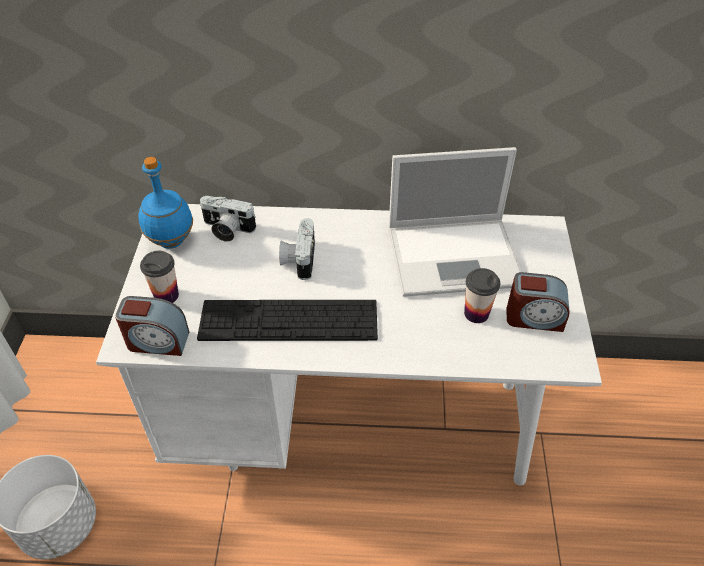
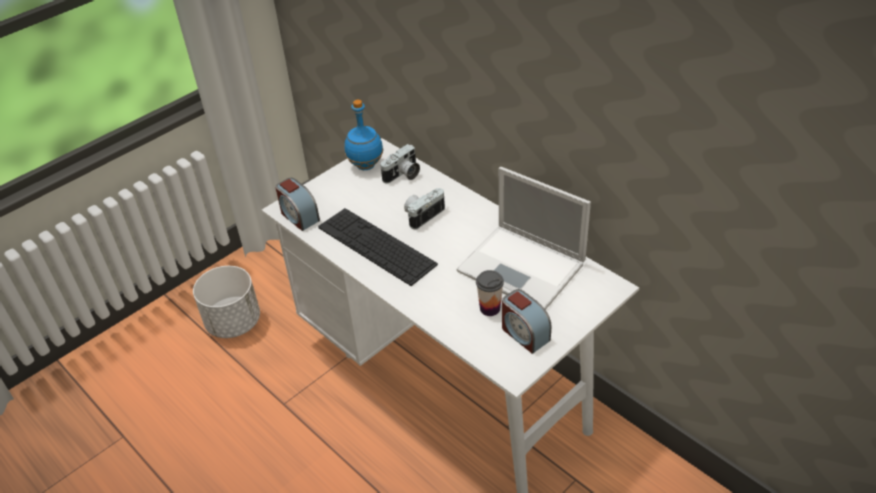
camera: 45 degrees right, 5 degrees down
(166, 295) = (329, 195): cup -> none
(227, 229) = (403, 175): camera -> camera turned 105 degrees counterclockwise

